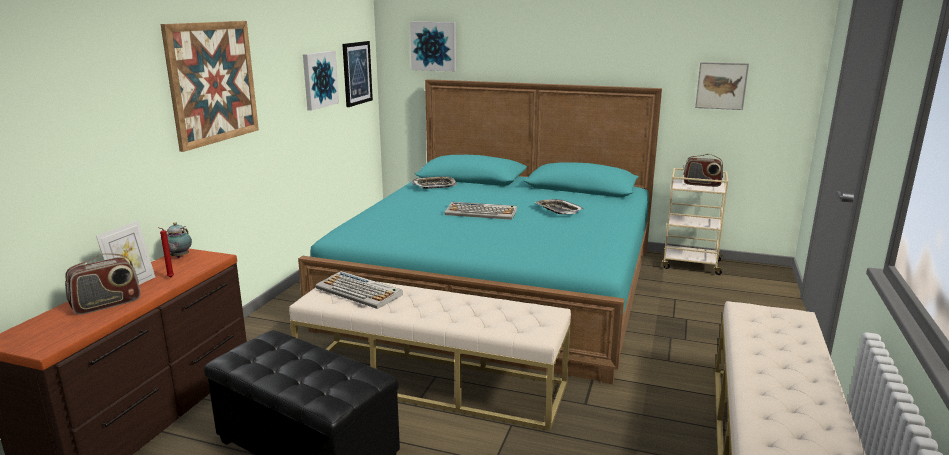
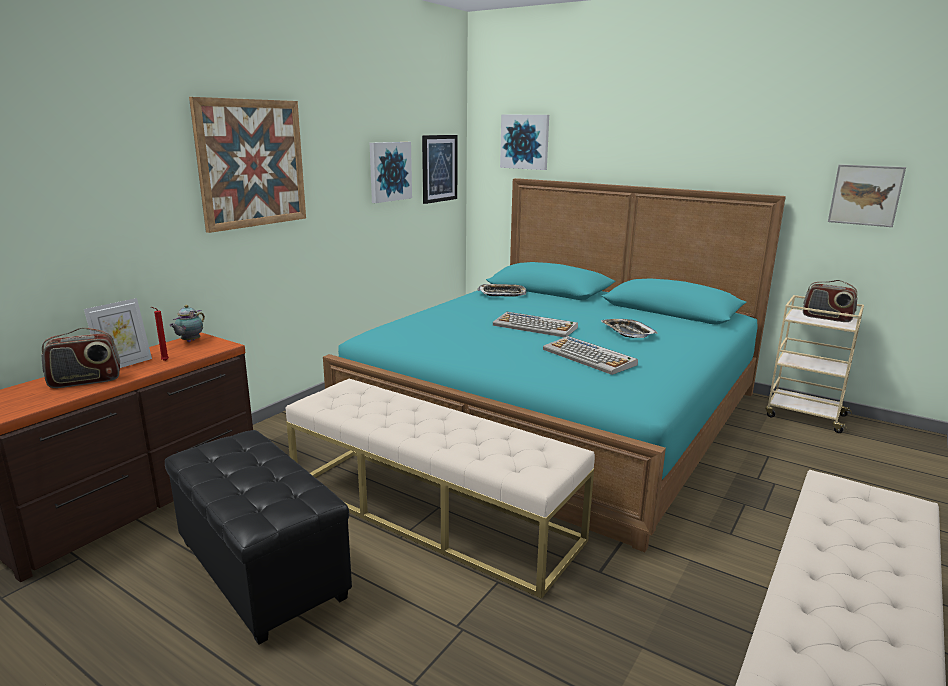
camera: 15 degrees right, 0 degrees up
(359, 291) = (364, 399): keyboard -> keyboard (590, 357)

